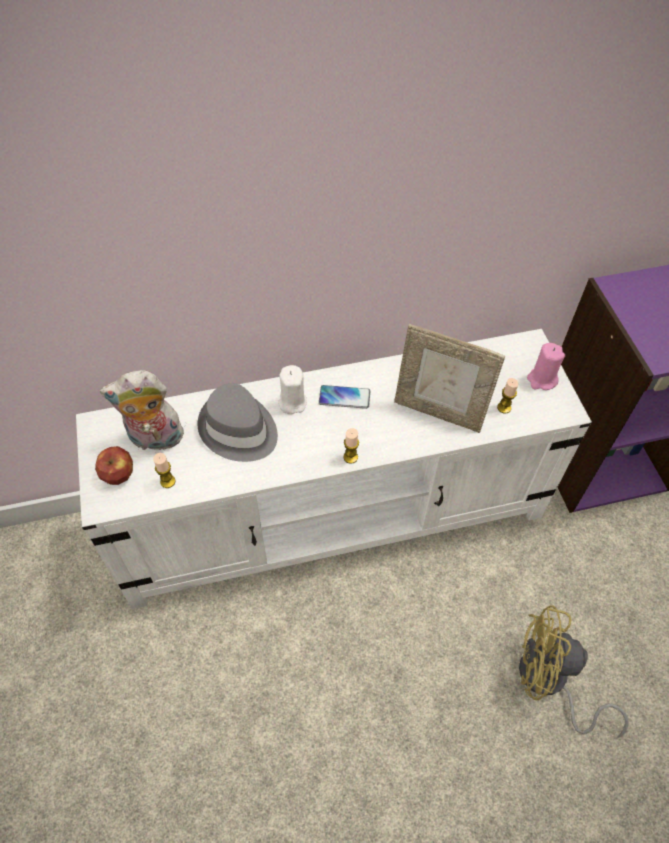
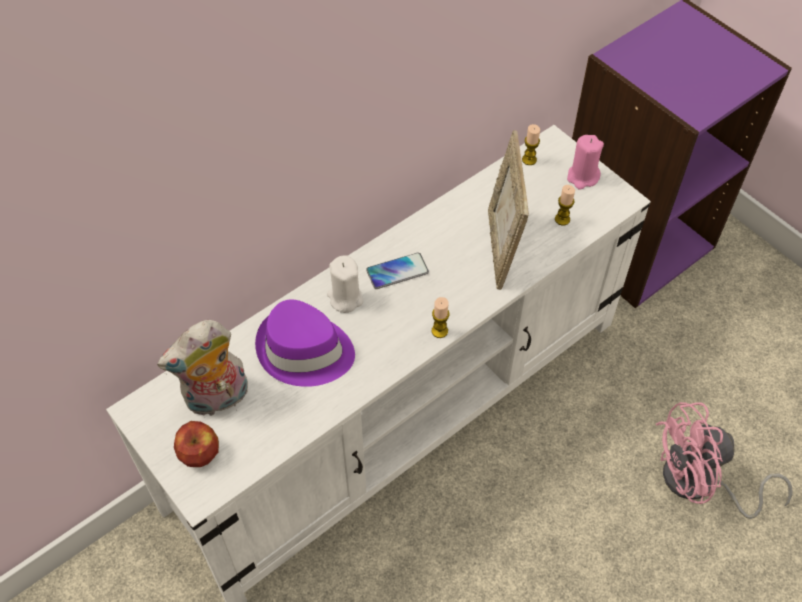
camera: 25 degrees left, 0 degrees up
(167, 481) = (260, 437): candle -> candle (529, 160)
(238, 430) = (304, 351): grey hat -> purple hat
(439, 412) = (501, 248): picture frame -> picture frame turned 90 degrees clockwise
(549, 683) = (699, 484): yellow fan -> pink fan

